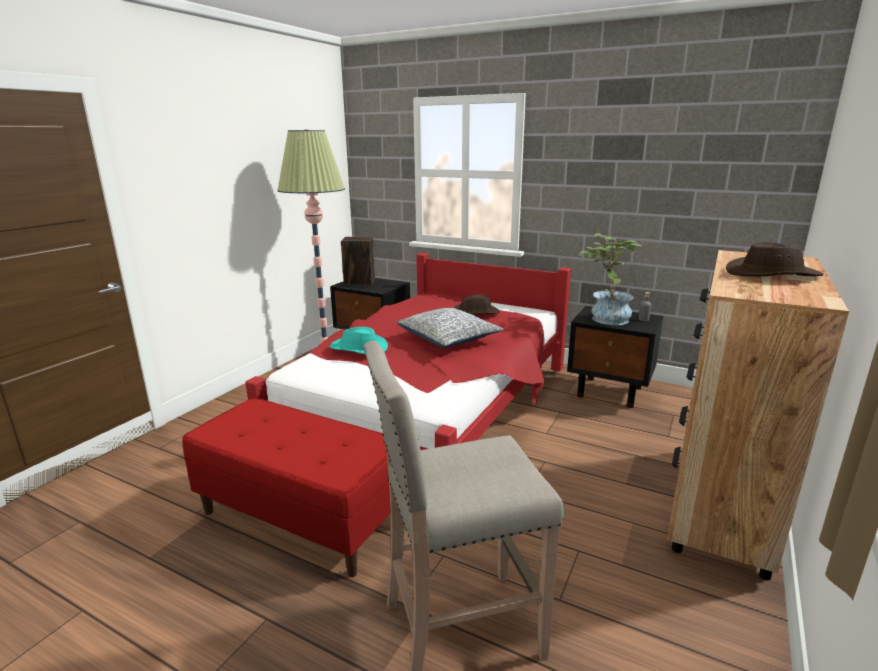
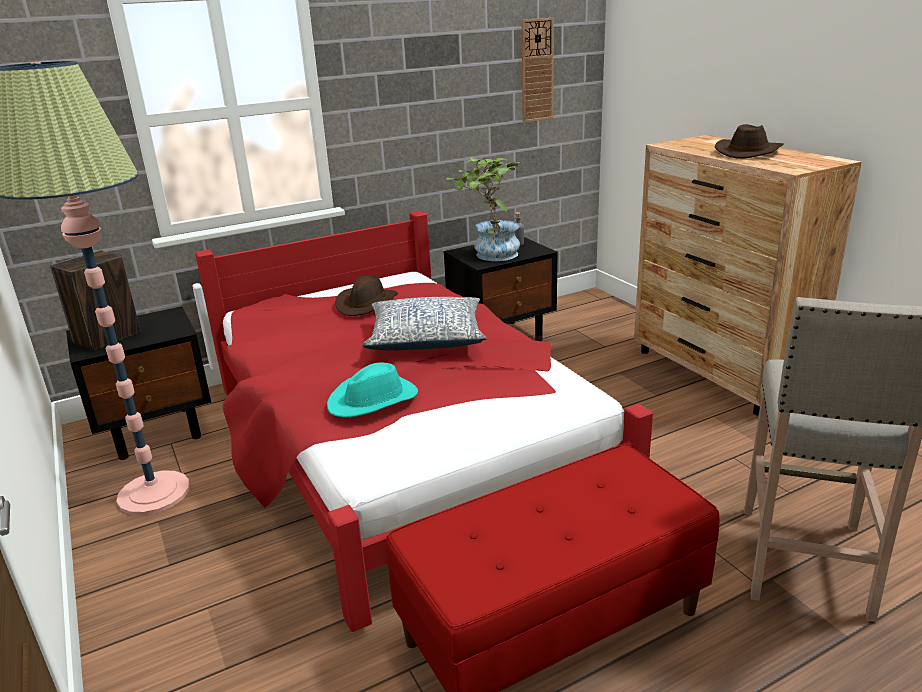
camera: 55 degrees left, 5 degrees up
(725, 174) = (537, 70): none -> wall clock

